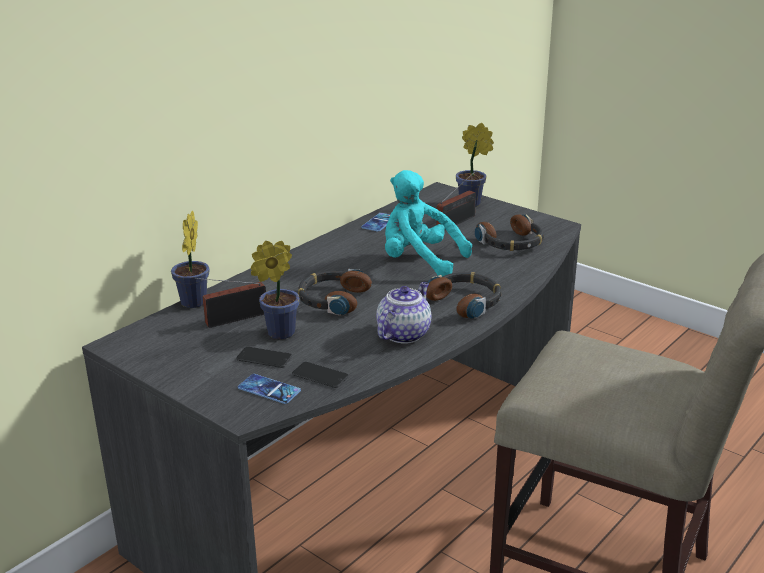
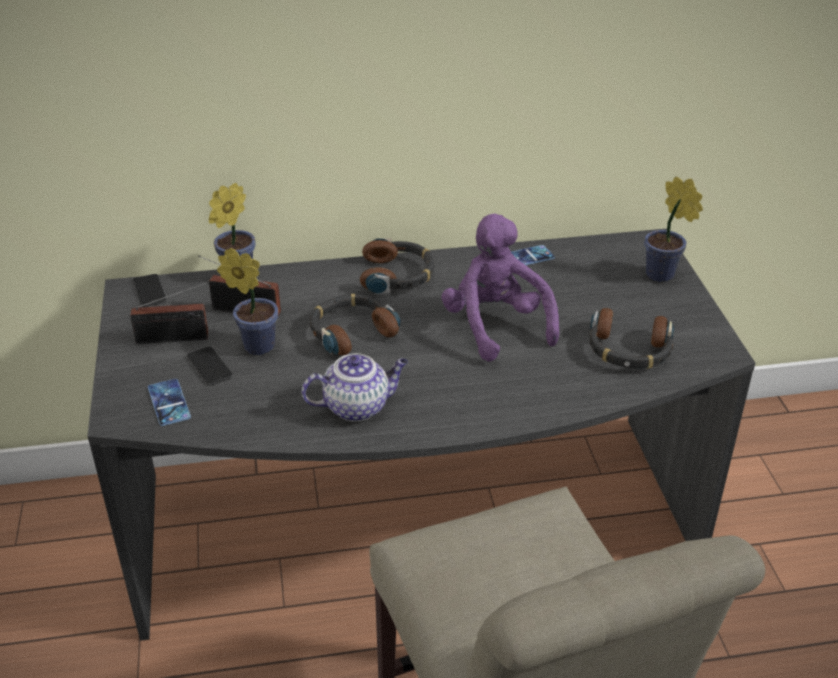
camera: 40 degrees right, 10 degrees up
(320, 376) = (225, 412): phone -> phone (149, 291)
(419, 261) = (496, 326): turquoise plush toy -> purple plush toy
(458, 221) = (611, 293): radio -> radio (176, 338)
(466, 301) = (470, 400): headphones -> headphones (397, 275)

